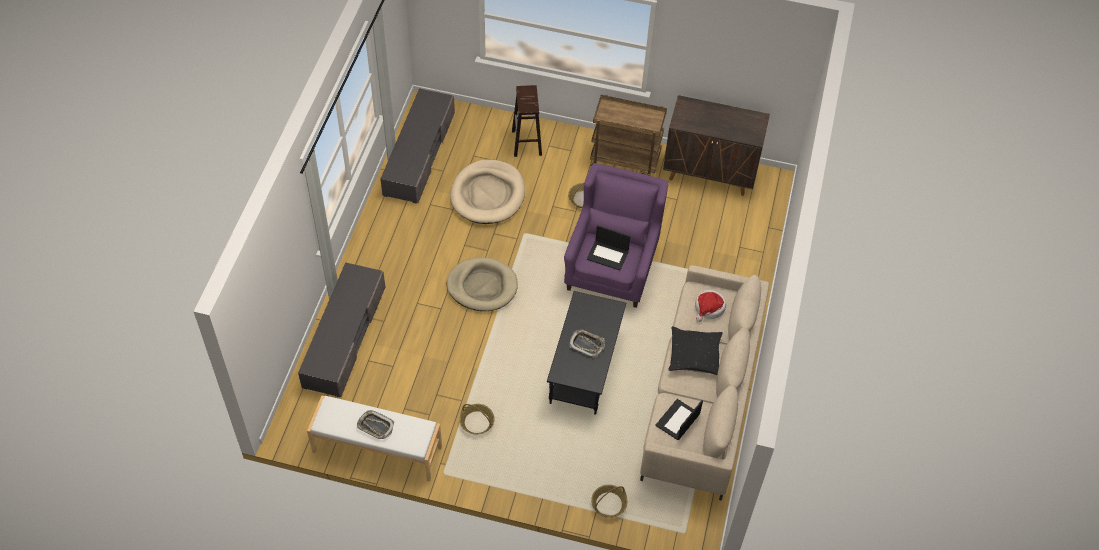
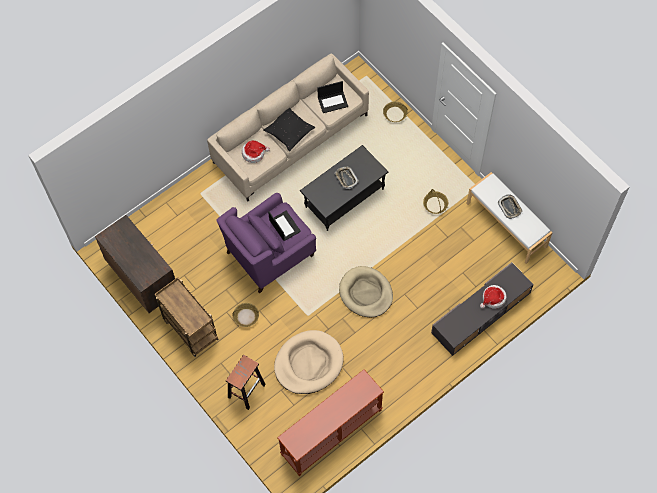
camera: 140 degrees left, 10 degrees up
(334, 331) = (493, 299): none -> hat
(419, 154) = (331, 433): grey tv stand -> brown console table

